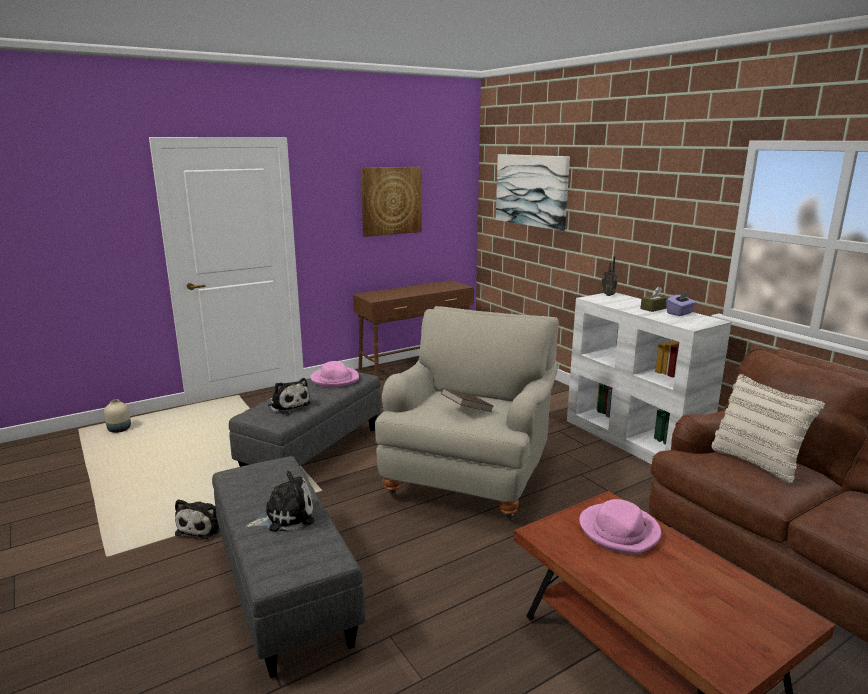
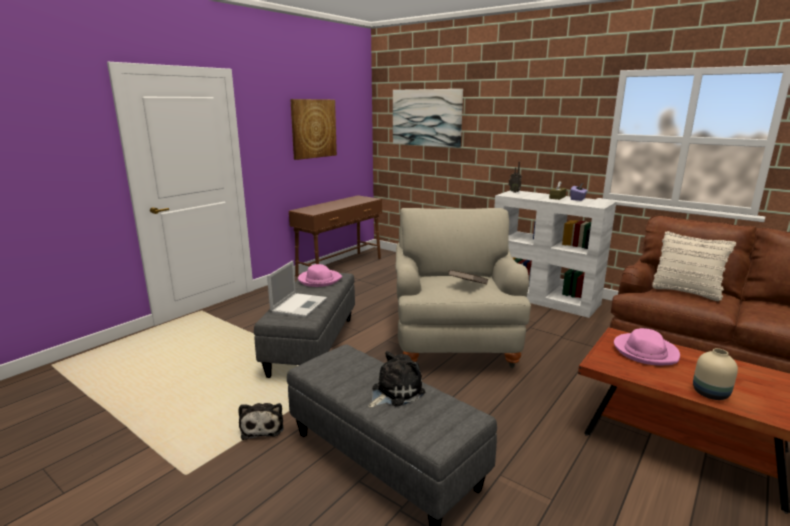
camera: 20 degrees left, 0 degrees up
(119, 430) = (99, 358): beige vase -> beige vase (711, 394)
(288, 405) = (299, 305): plush toy -> laptop

